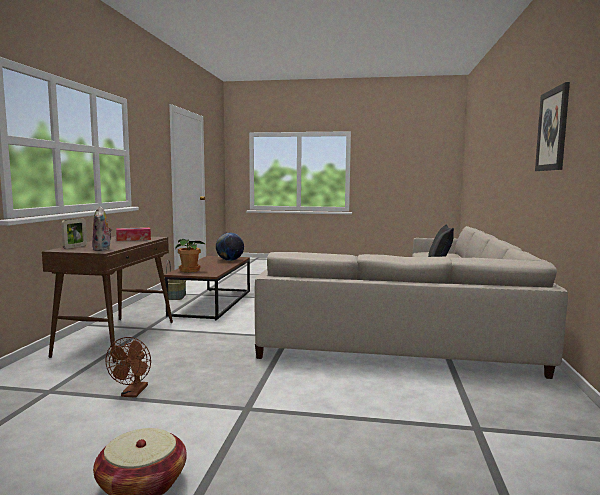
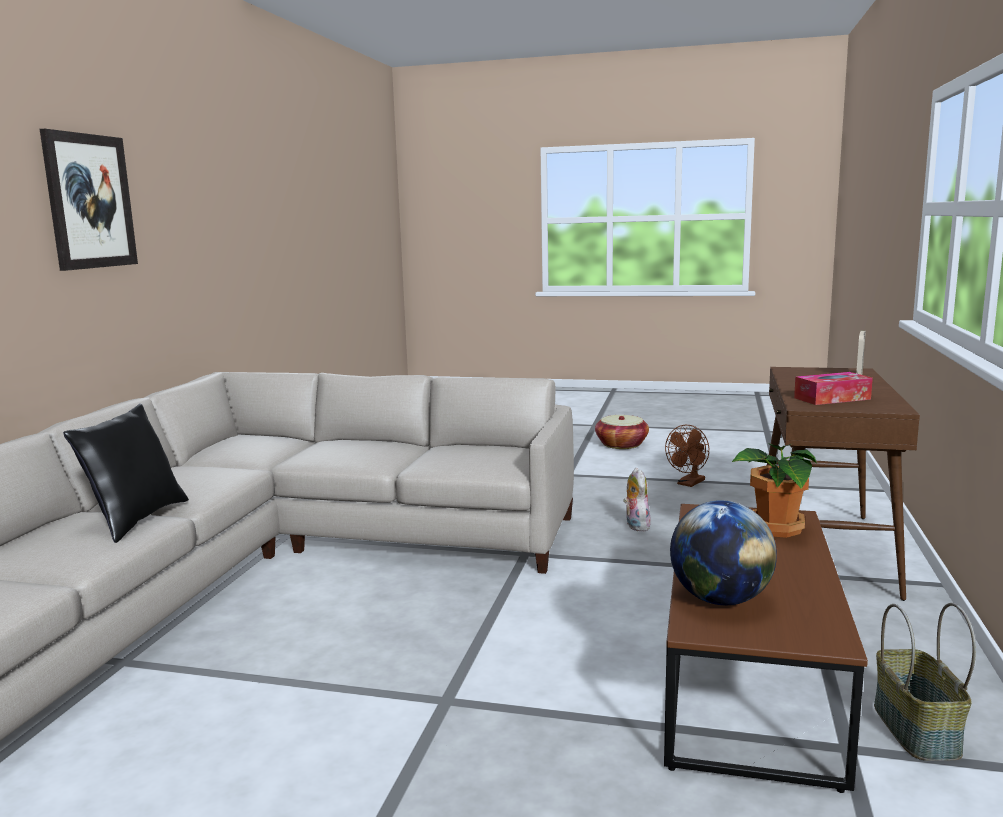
camera: 175 degrees left, 5 degrees up
(103, 249) = (796, 372): plush toy -> plush toy (635, 526)
(133, 393) = (689, 483): brown fan -> brown fan turned 150 degrees counterclockwise

